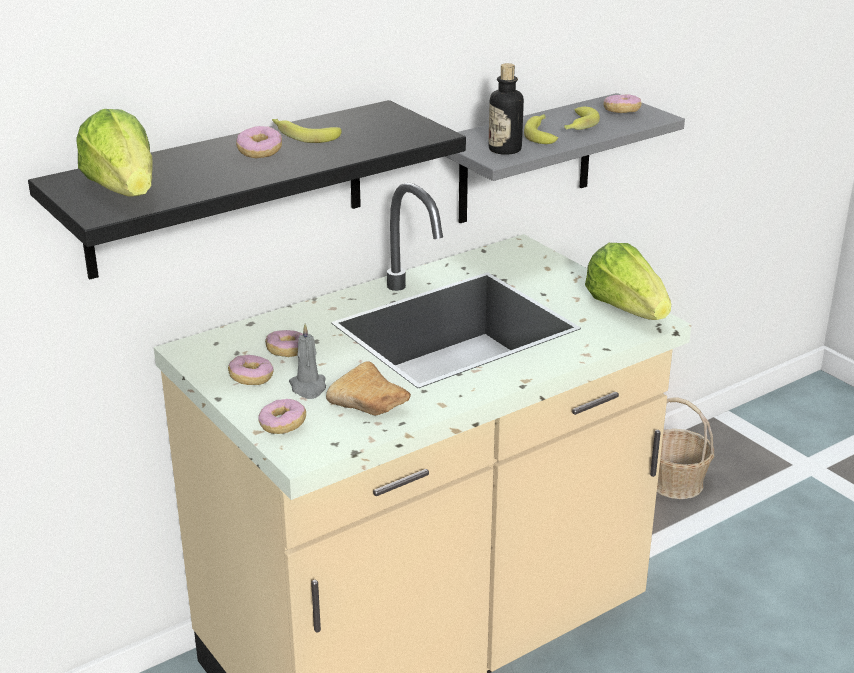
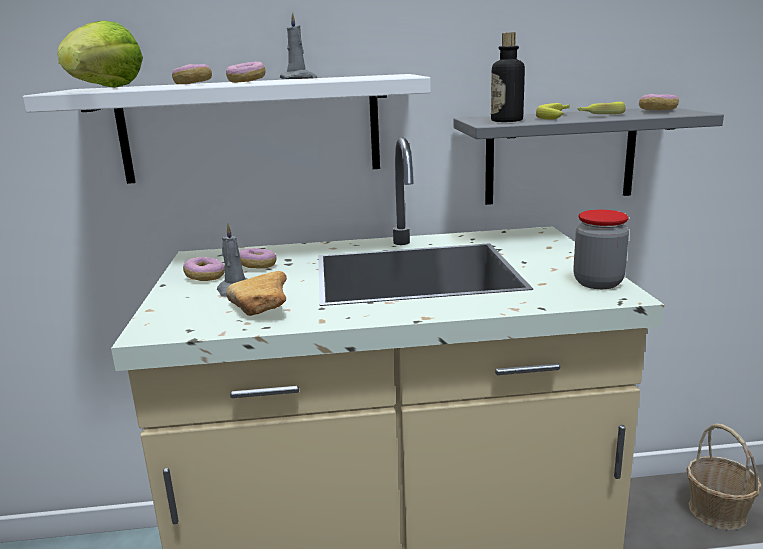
camera: 30 degrees right, 10 degrees down
(227, 189) = (251, 129): black shelf -> white shelf
(283, 425) = (173, 309): donut -> donut (193, 84)
(303, 135) = (299, 79): banana -> grey candle
(626, 309) = (598, 283): lettuce -> jar

